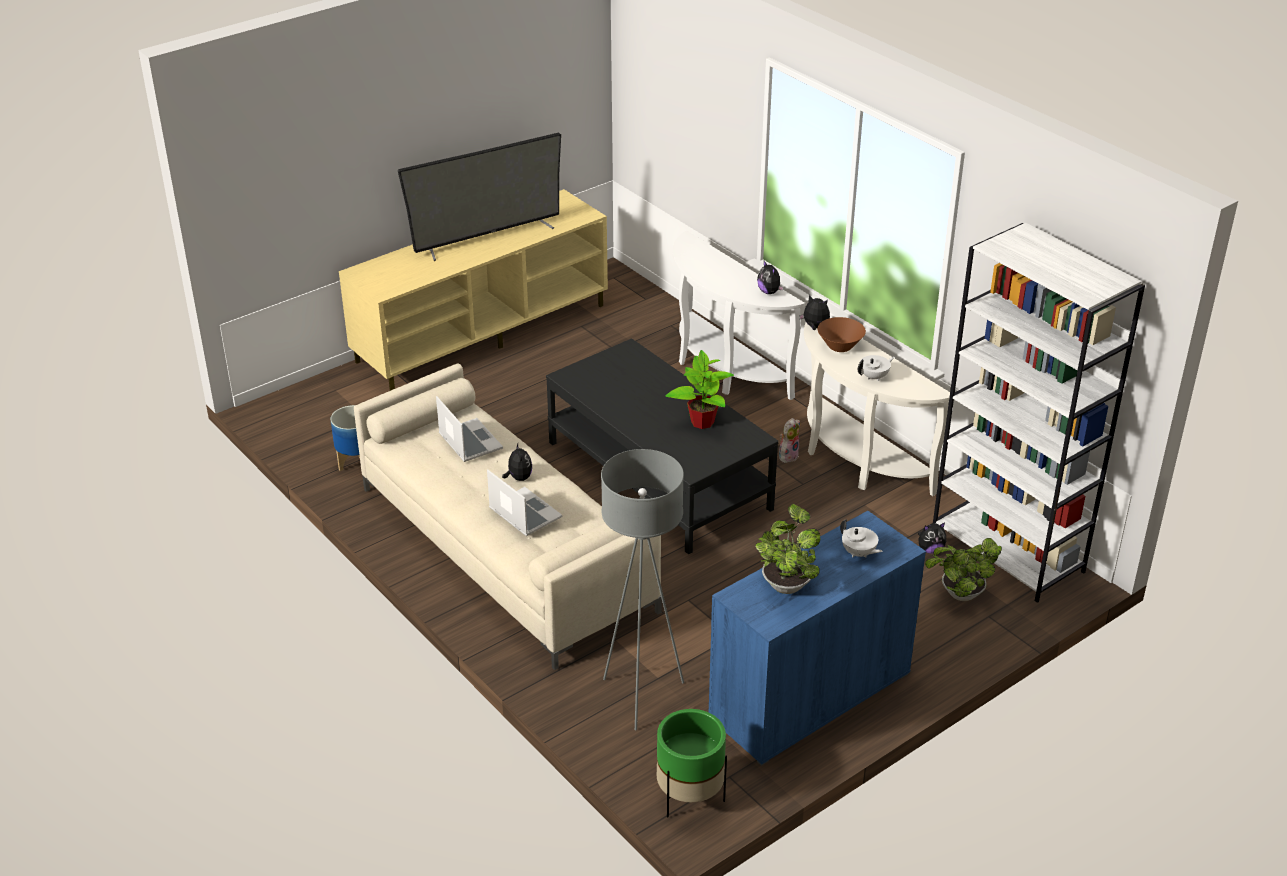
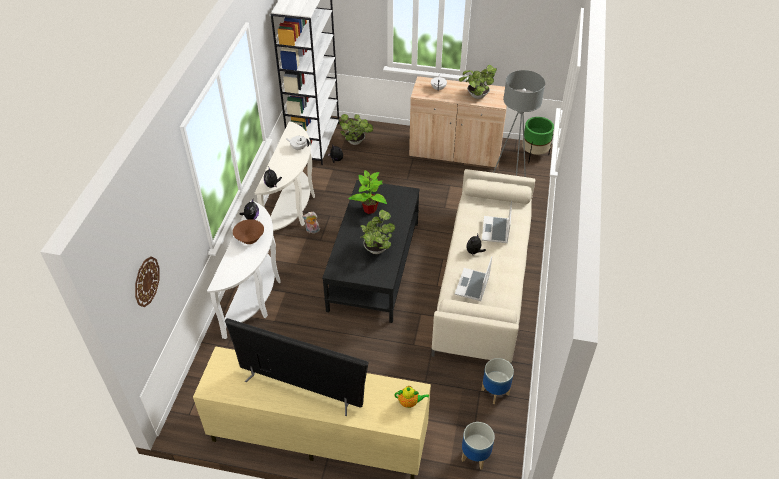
camera: 130 degrees left, 10 degrees up
(318, 408) = (474, 456): none -> planter
(379, 283) = (409, 402): none -> teapot
(624, 394) = (377, 248): none -> potted plant
(658, 103) = (146, 281): none -> wall clock
(809, 696) = (455, 152): blue cabinet -> beige cabinet
(840, 346) = (282, 169): brown bowl -> brown bowl (250, 239)

